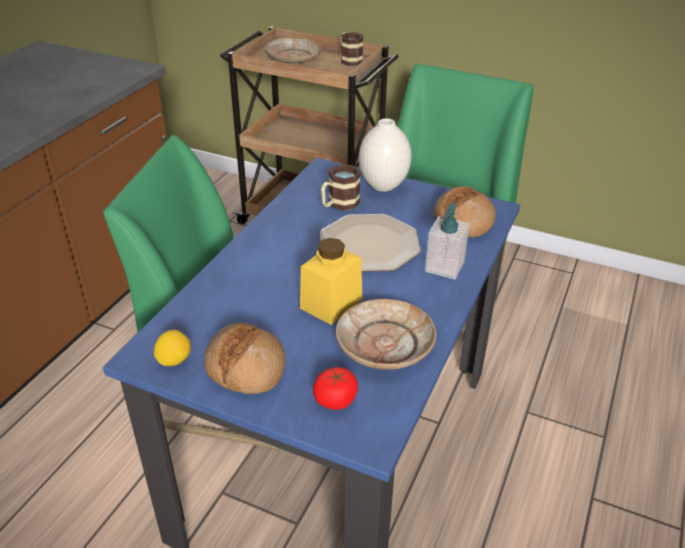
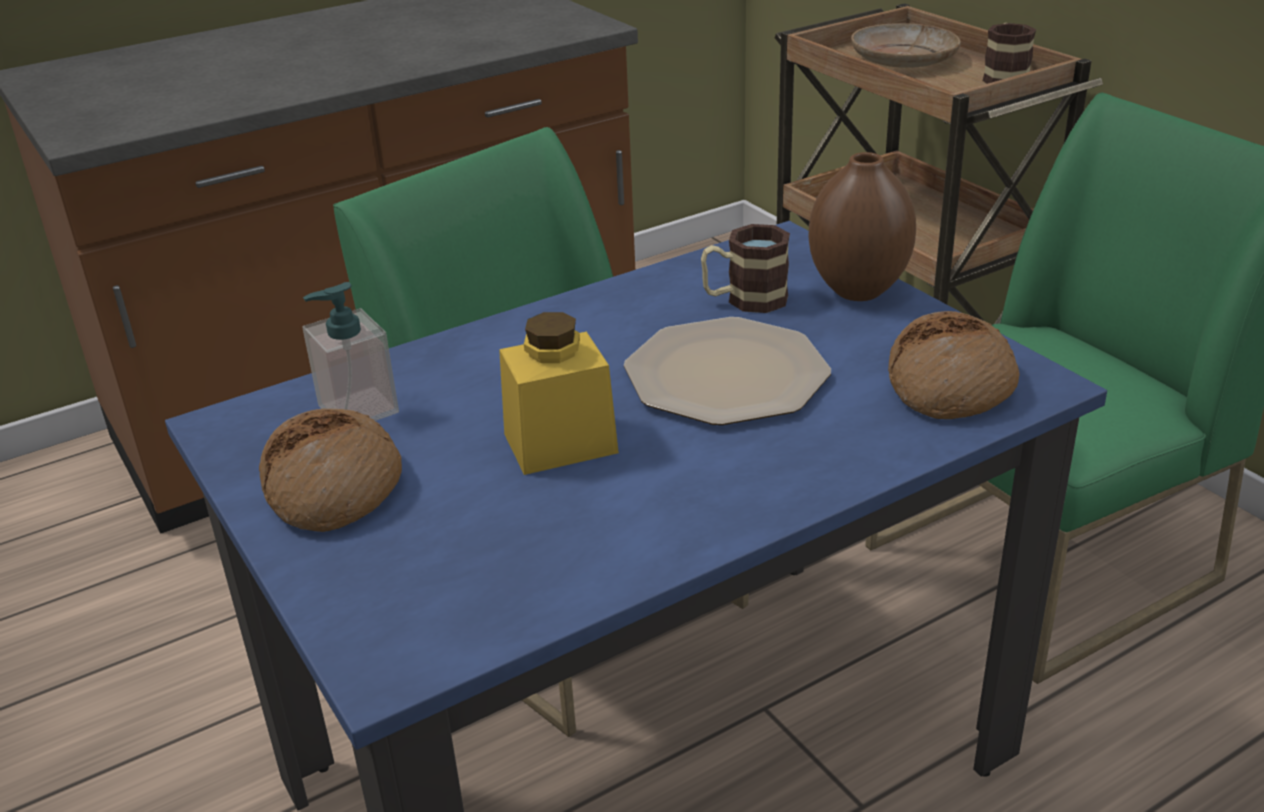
camera: 35 degrees right, 5 degrees down
(174, 360) = (255, 443): lemon -> none
(335, 399) = (403, 585): tomato -> none
(382, 186) = (856, 291): white vase -> brown vase
(384, 345) = (573, 535): beige plate -> none
(444, 267) = (822, 450): soap dispenser -> soap dispenser (358, 409)

